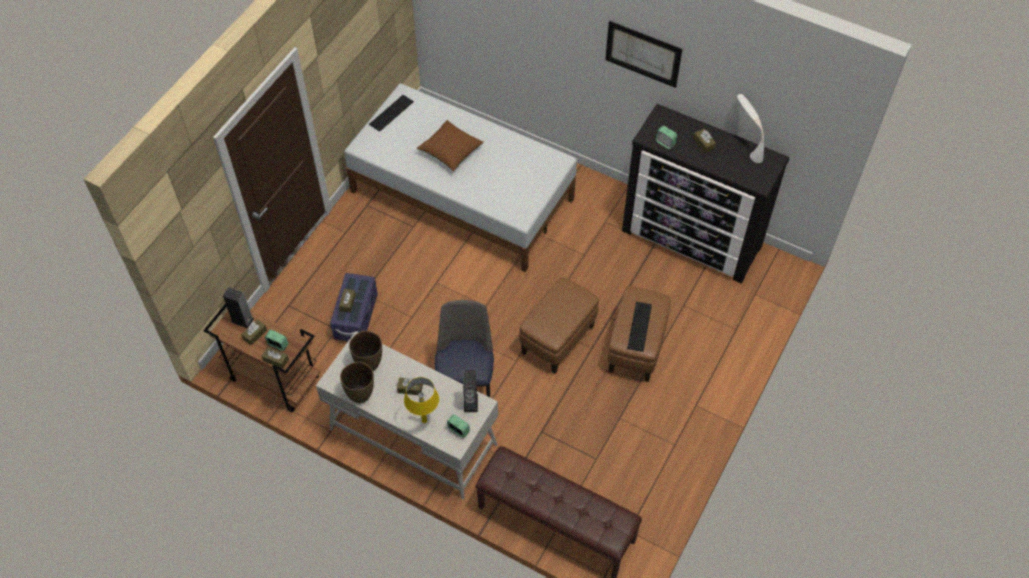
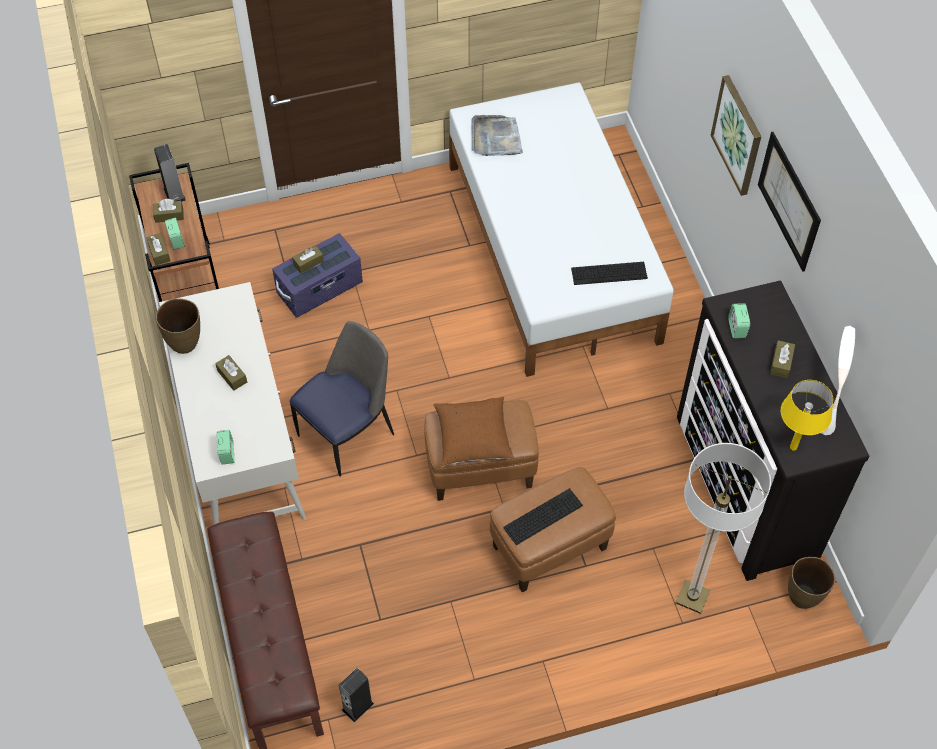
camera: 45 degrees right, 0 degrees up
(369, 363) = (225, 321): brown vase -> brown vase (803, 596)
(390, 148) = (495, 138): none -> grey tray
(391, 113) = (536, 105): keyboard -> keyboard (609, 273)
(424, 421) = (208, 417): yellow table lamp -> yellow table lamp (793, 447)
(450, 152) = (549, 185): brown pillow -> brown pillow (473, 439)
(470, 403) = (268, 437): speaker -> speaker (357, 706)
(569, 40) = (738, 135): none -> picture
(727, 313) = (692, 597): none -> floor lamp

